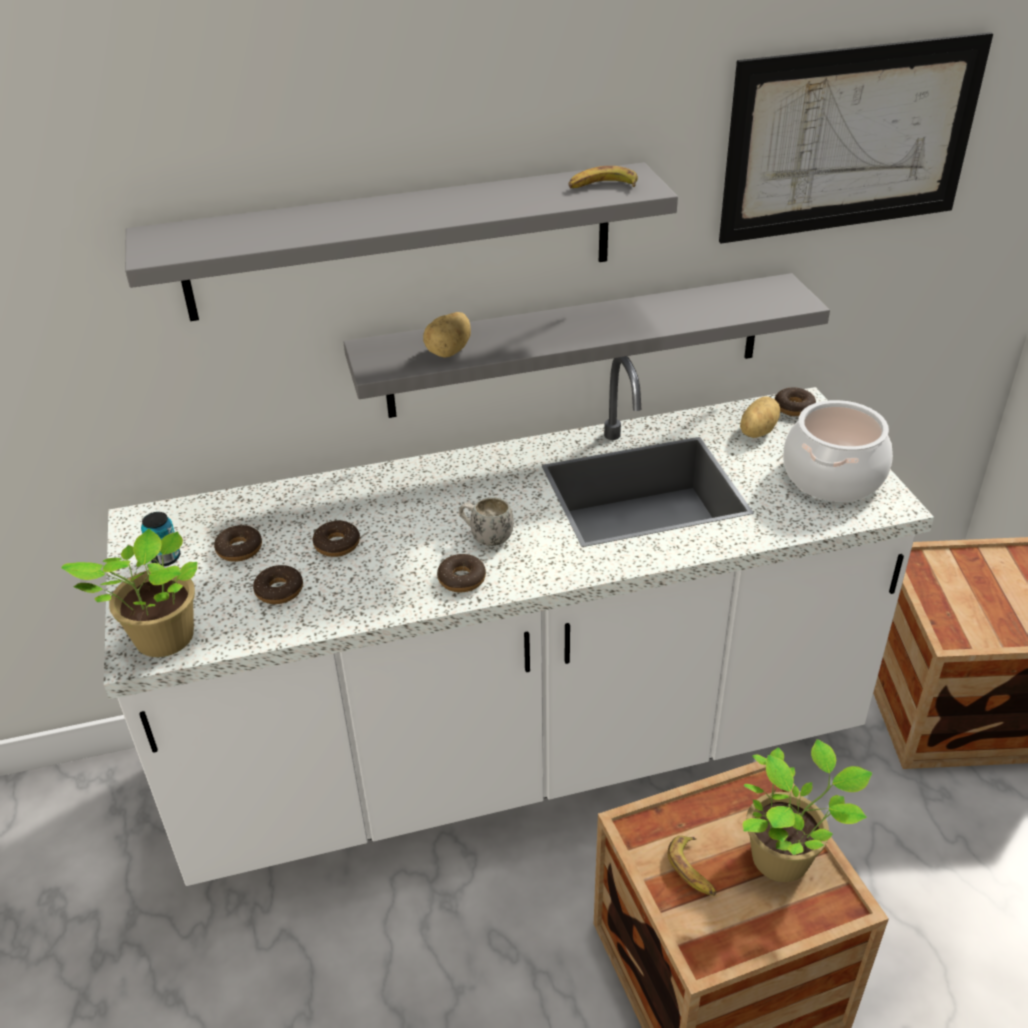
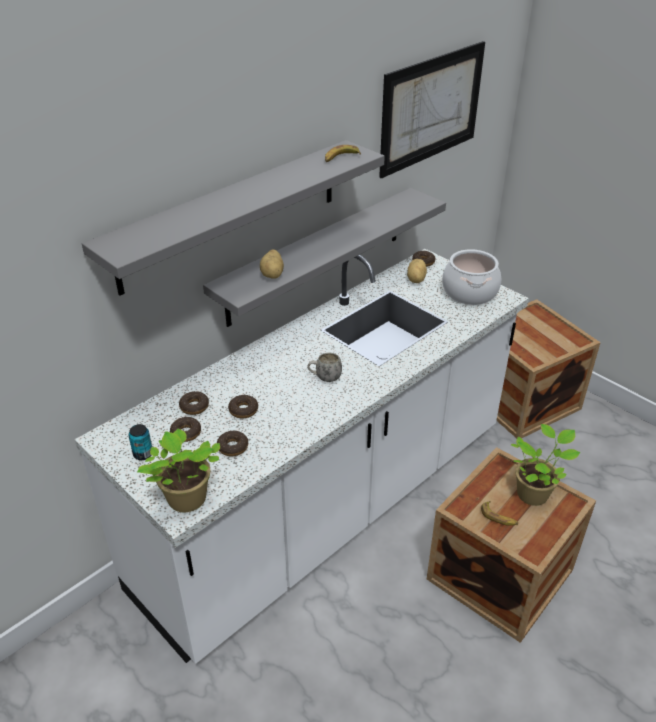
camera: 30 degrees left, 0 degrees up
(462, 579) = (331, 404): donut -> donut (194, 406)

